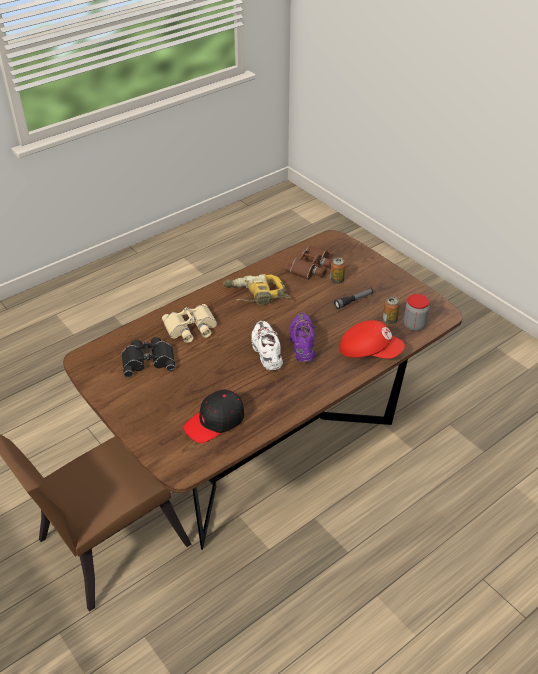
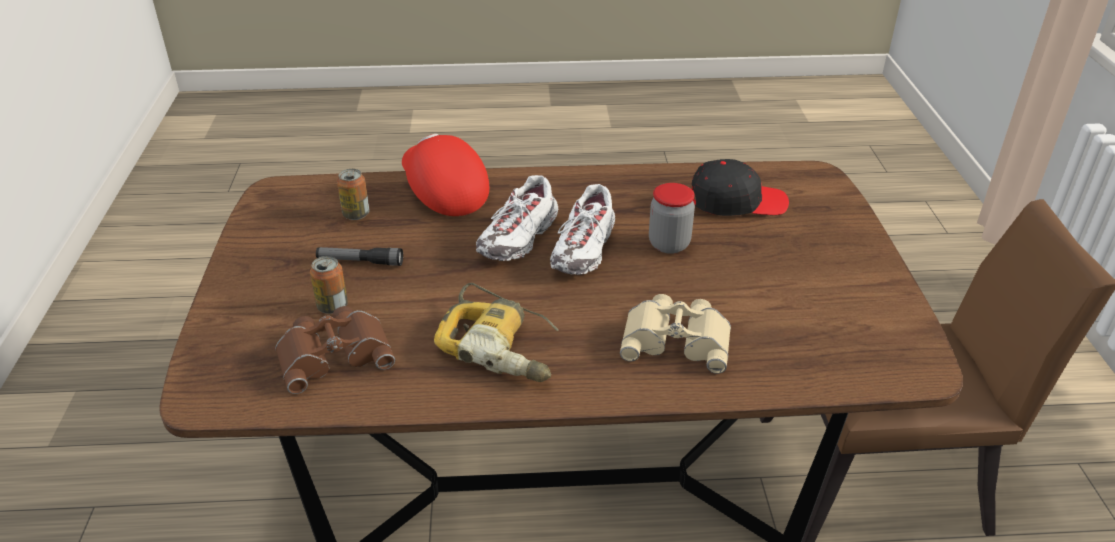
camera: 145 degrees left, 5 degrees down
(148, 360) = (790, 317): black binoculars -> none
(302, 343) = (519, 238): purple shoe -> white shoe
(414, 325) = (336, 195): jar -> jar (669, 244)

